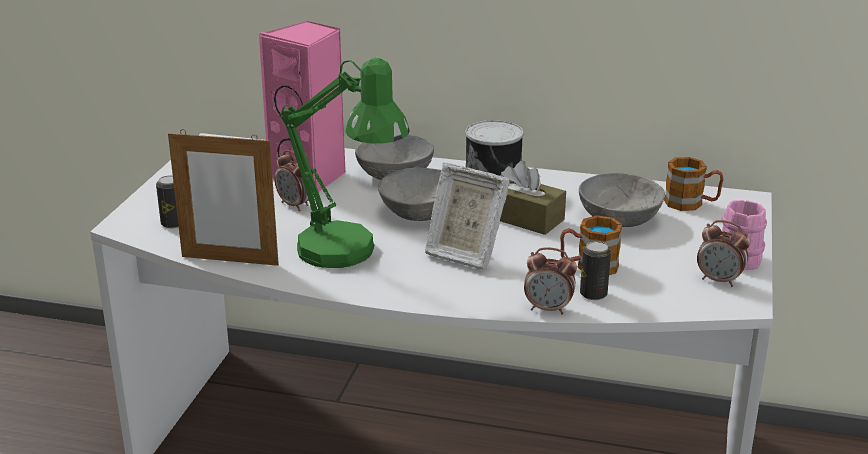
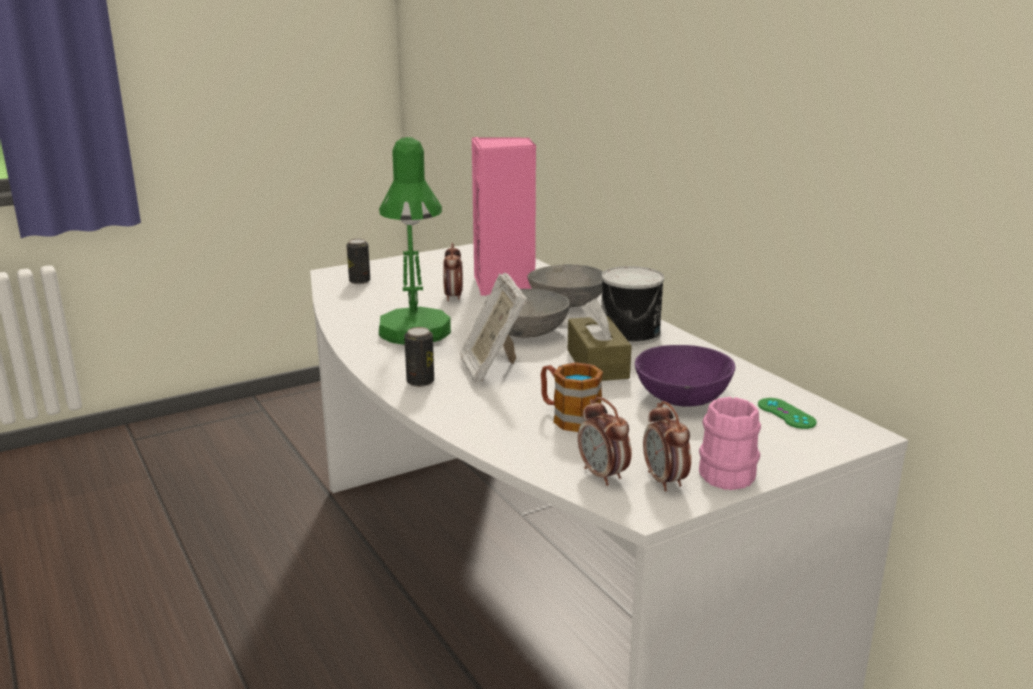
camera: 45 degrees right, 5 degrees down
(230, 260) = (340, 312): picture frame -> none
(548, 309) = (464, 430): alarm clock -> alarm clock (603, 475)
(593, 294) = (524, 437): can -> can (420, 382)
(619, 218) = (683, 396): grey bowl -> purple bowl
(691, 203) = (786, 414): mug -> green game controller

